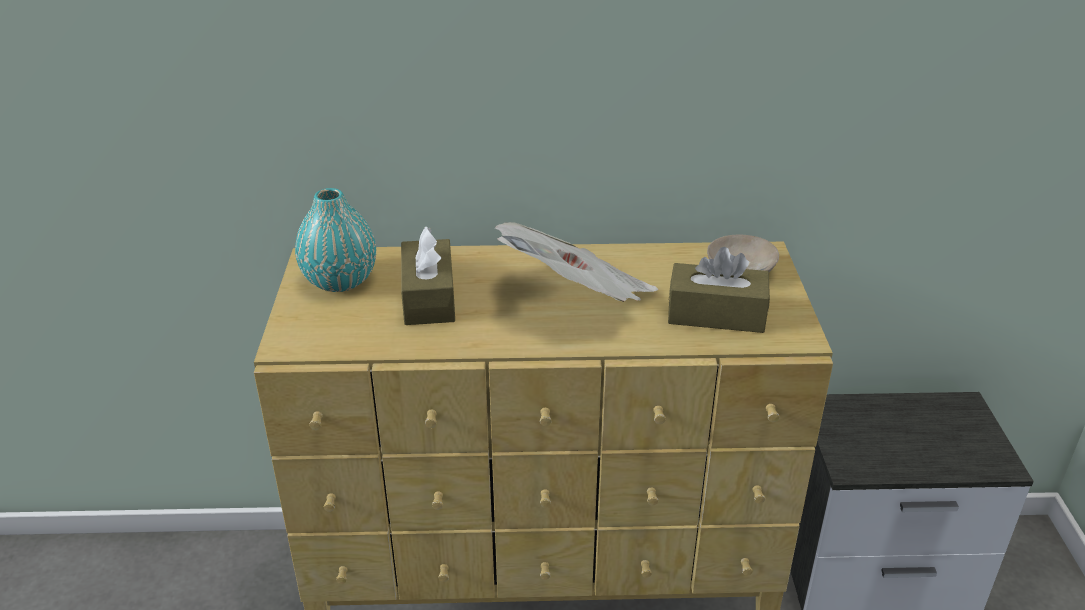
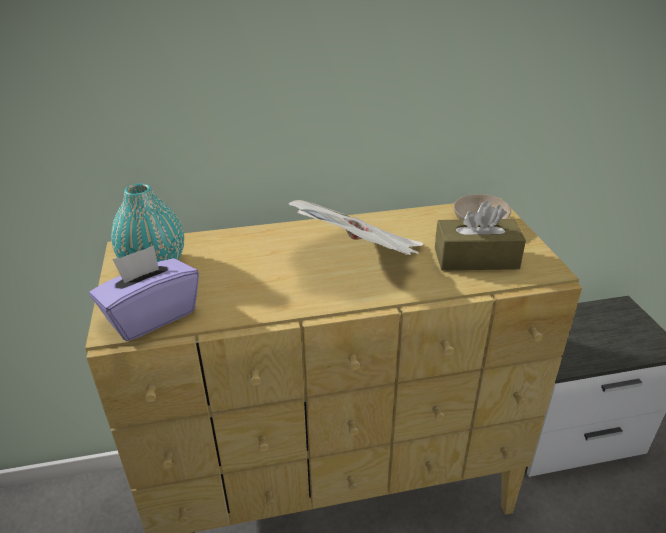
camera: 10 degrees left, 0 degrees up
(327, 337) = (151, 316): none -> purple tissue box
(429, 297) = (235, 271): brown tissue box -> none

